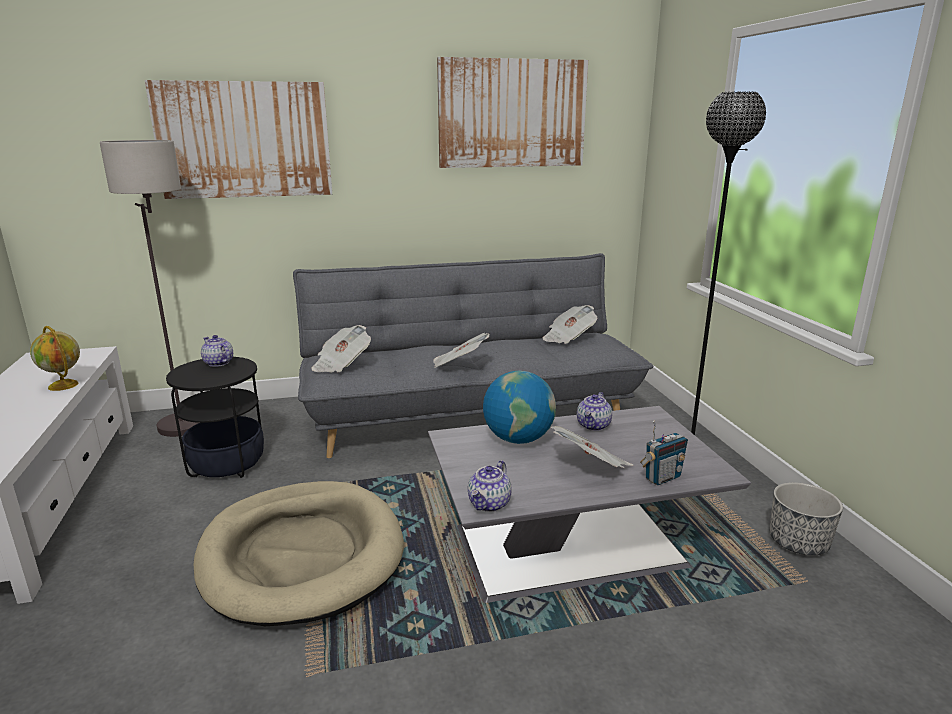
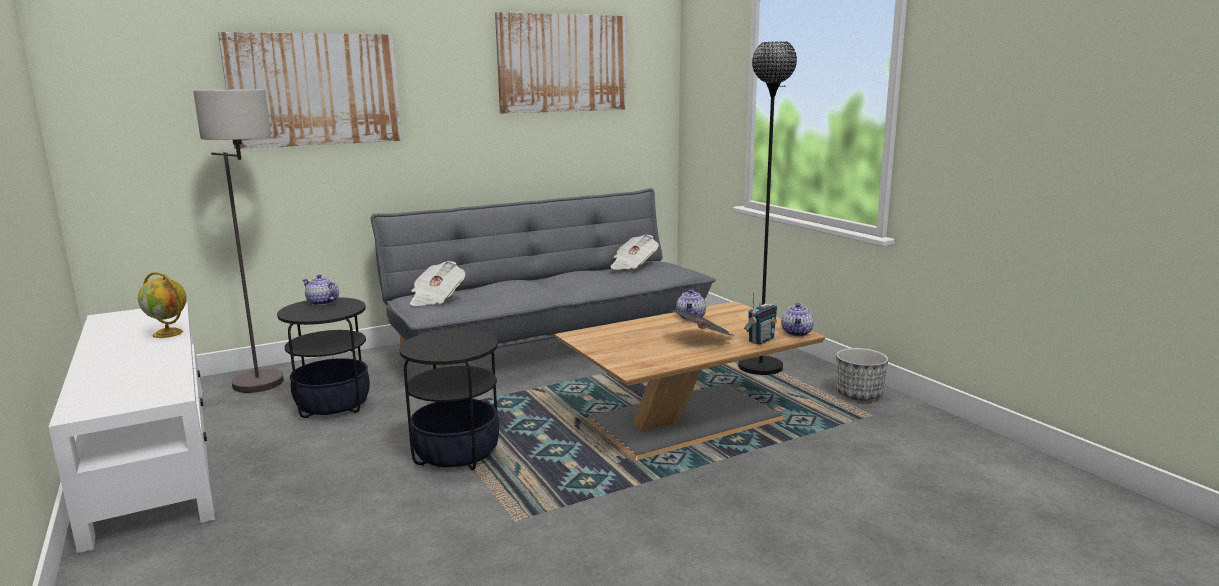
camera: 15 degrees left, 5 degrees down
(302, 555) = (456, 455): beige dog bed -> black side table
(459, 365) = (549, 290): newspaper -> none
(489, 504) = (639, 368): teapot -> teapot (797, 333)
(518, 439) = (635, 331): globe -> none
(572, 545) = (687, 418): grey coffee table -> brown coffee table

